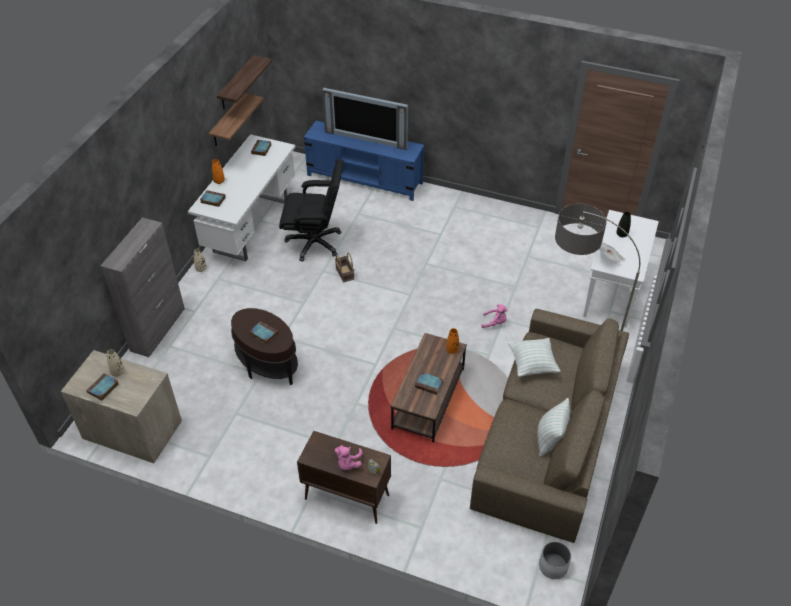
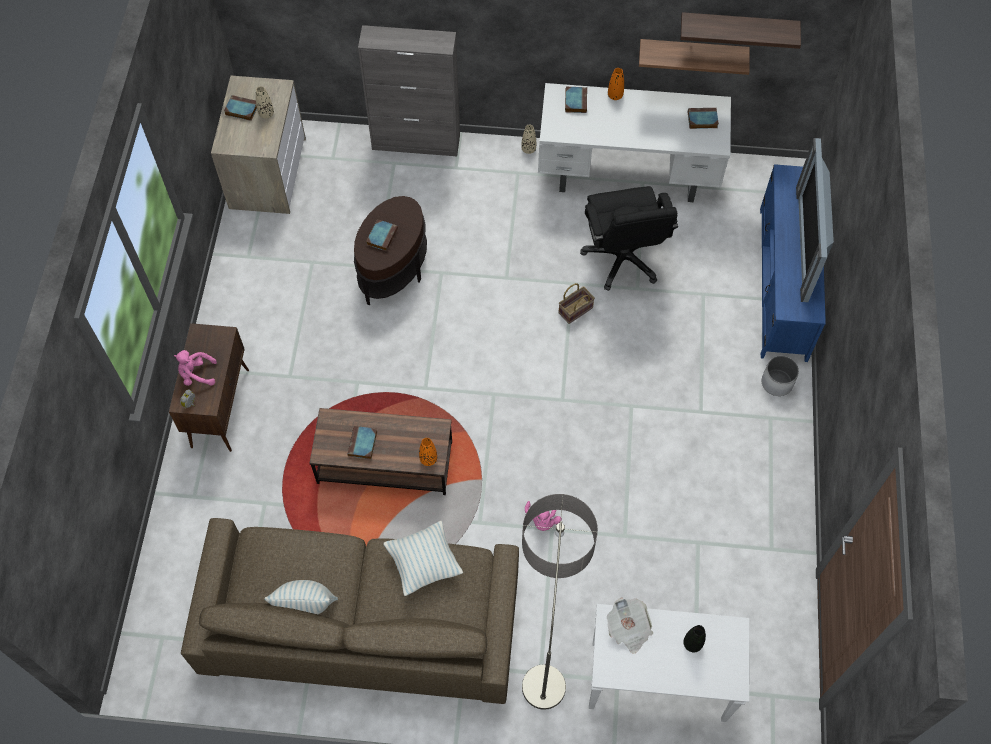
camera: 75 degrees right, 15 degrees up
(553, 566) = (165, 655): white planter -> white planter (776, 383)

